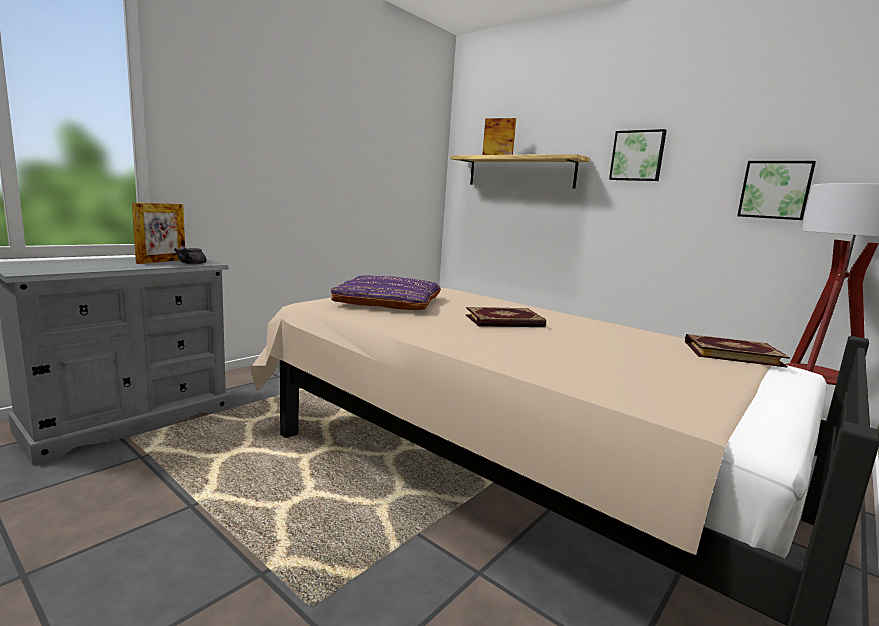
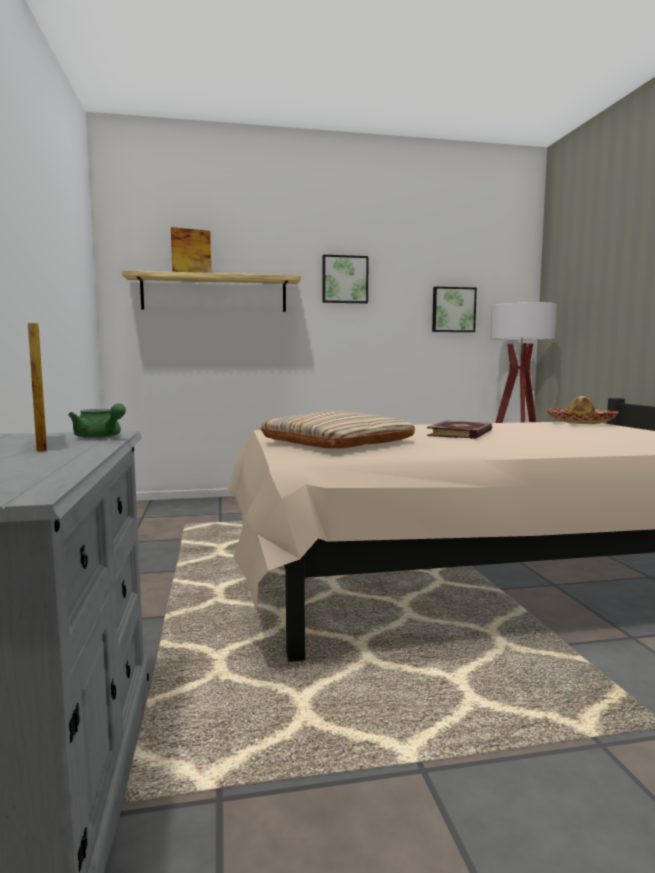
camera: 50 degrees left, 5 degrees down
(190, 263) = (100, 437): grey teapot -> green teapot
(389, 301) = (337, 442): purple pillow -> beige pillow
(731, 353) = (580, 422): book -> hat

